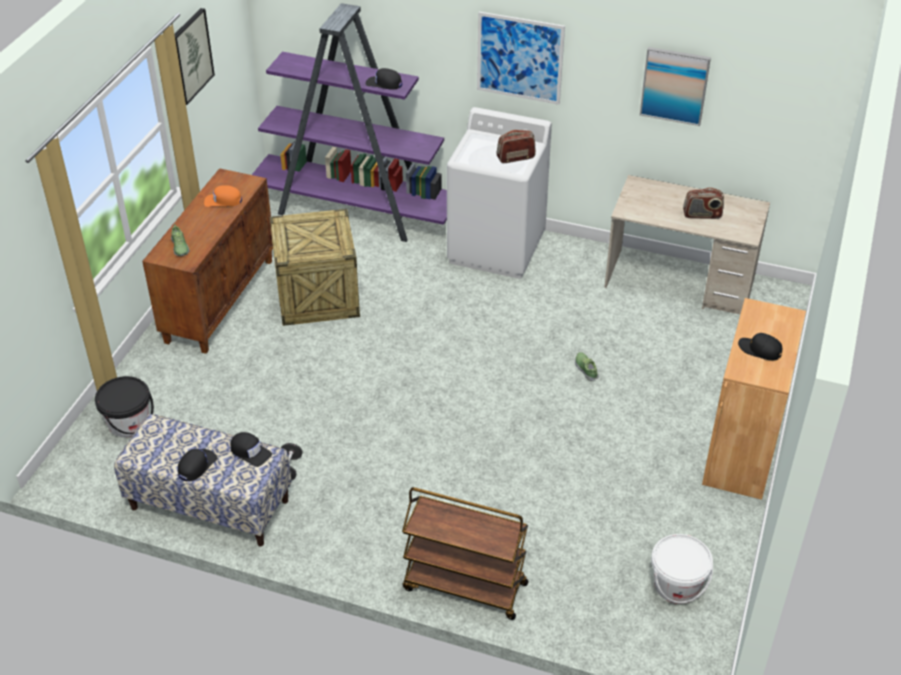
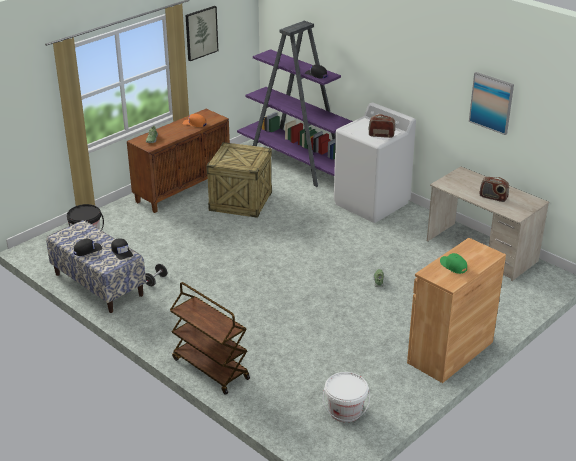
camera: 25 degrees right, 10 degrees down
(520, 58) = (401, 71): picture -> none
(759, 350) = (453, 266): black cap -> green cap

